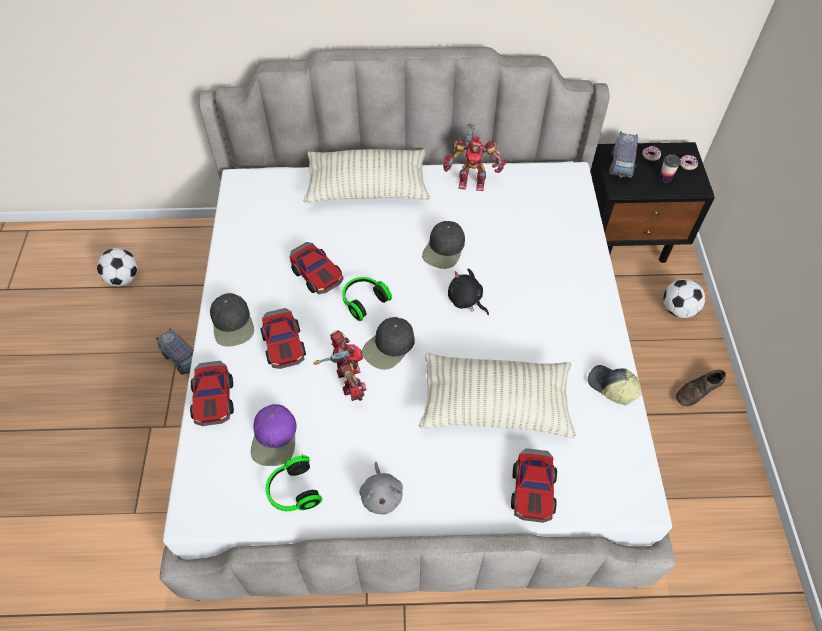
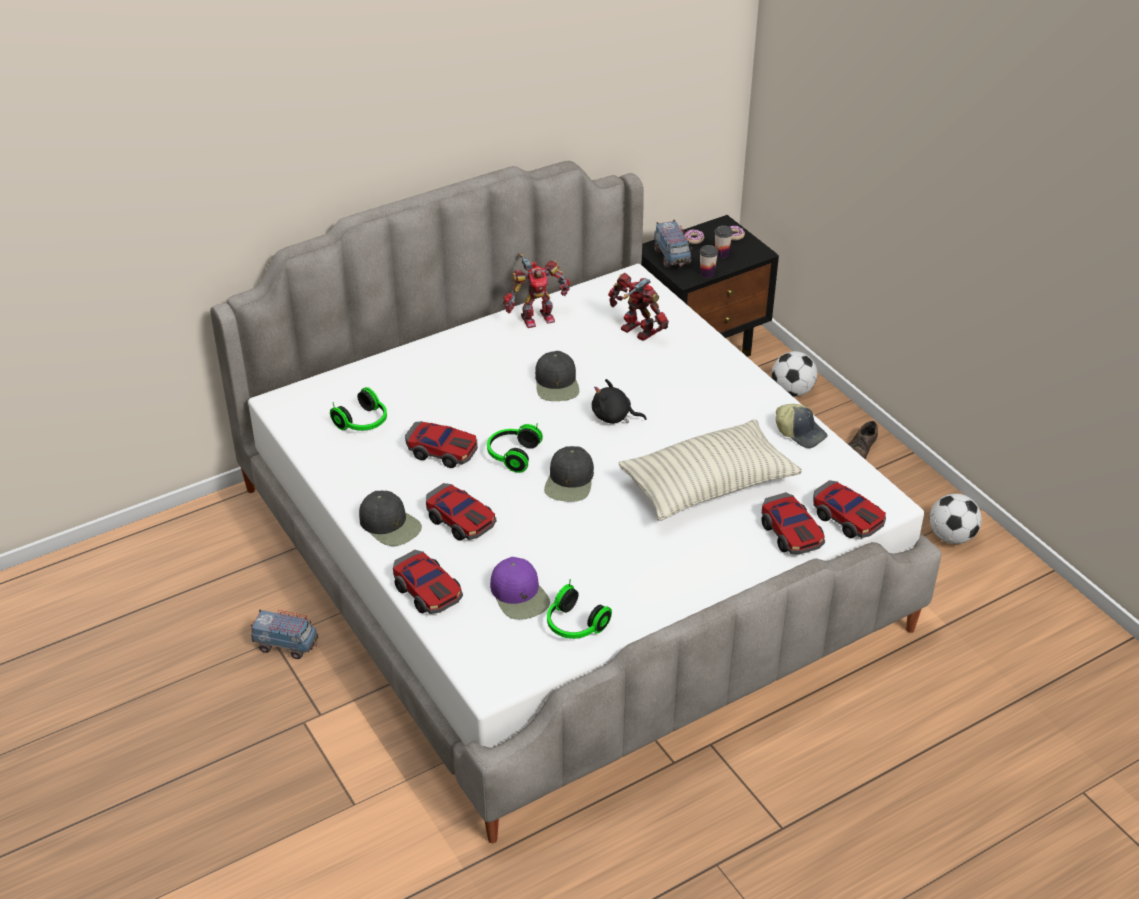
camera: 30 degrees left, 15 degrees down
(123, 278) = (138, 599): football -> football (951, 536)
(281, 223) = (364, 423): none -> headphones
(348, 381) = (553, 523): toy robot -> toy robot (637, 332)
(367, 188) = (431, 360): pillow -> none
(381, 495) = (660, 593): grey plush toy -> none
(594, 499) = (847, 518): none -> toy car
(611, 387) = (800, 432): cap -> cap turned 150 degrees counterclockwise
(640, 192) = (707, 274): none -> cup

